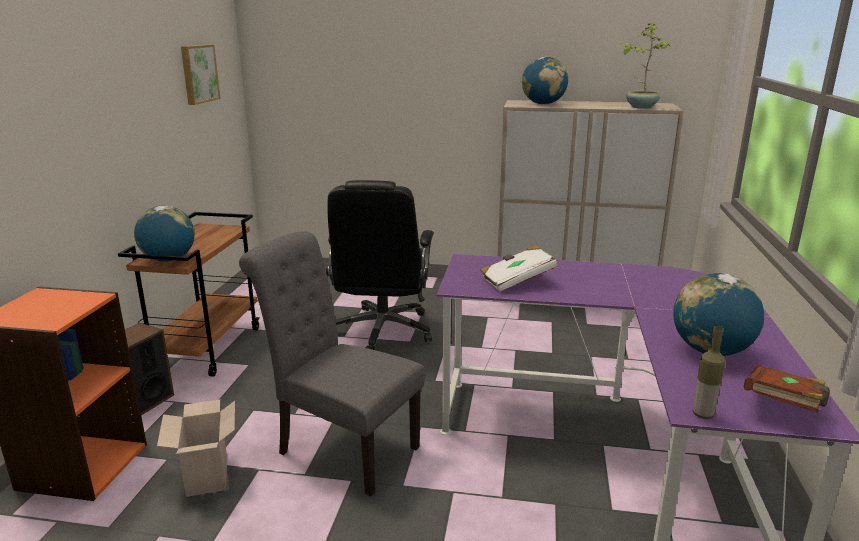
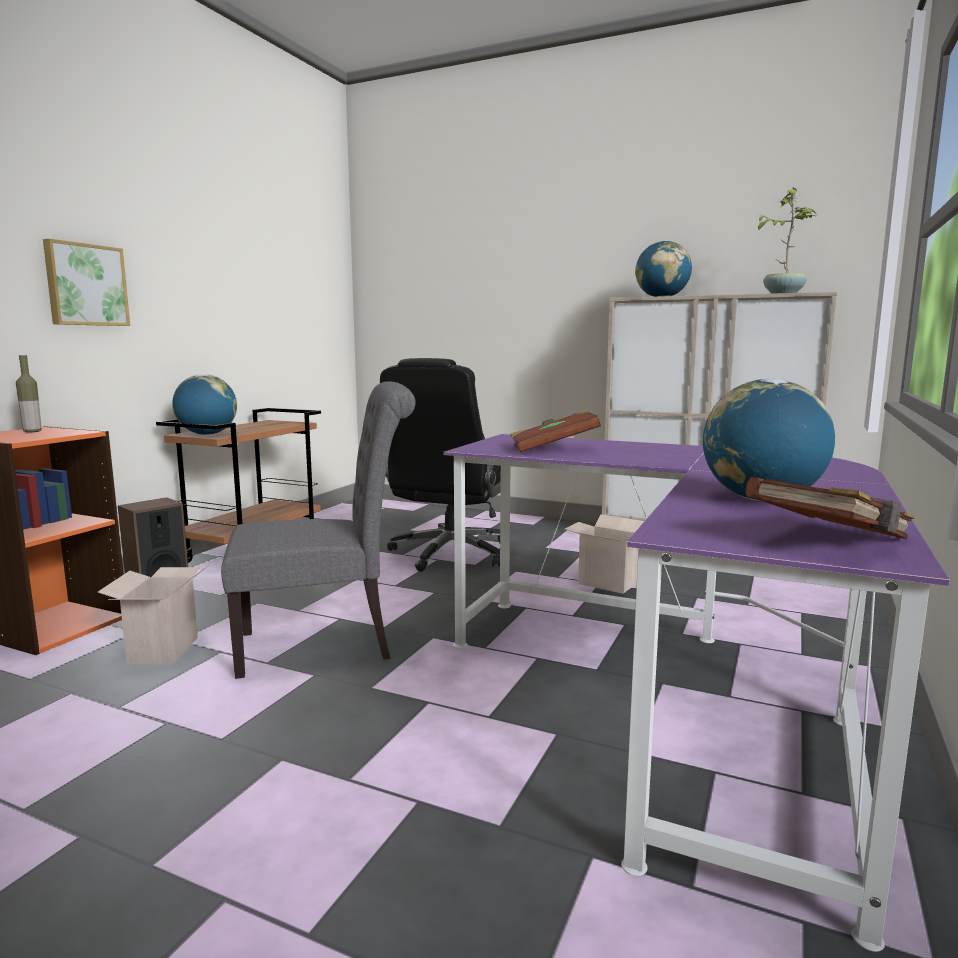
camera: 15 degrees right, 10 degrees down
(198, 73) = (293, 271): picture -> picture (85, 285)
(341, 448) = (326, 645): grey chair -> grey chair turned 120 degrees clockwise
(516, 281) = (553, 449): white book -> brown book
(520, 350) = (605, 583): none -> cardboard box
(702, 414) = (685, 538): bottle -> bottle (32, 431)

